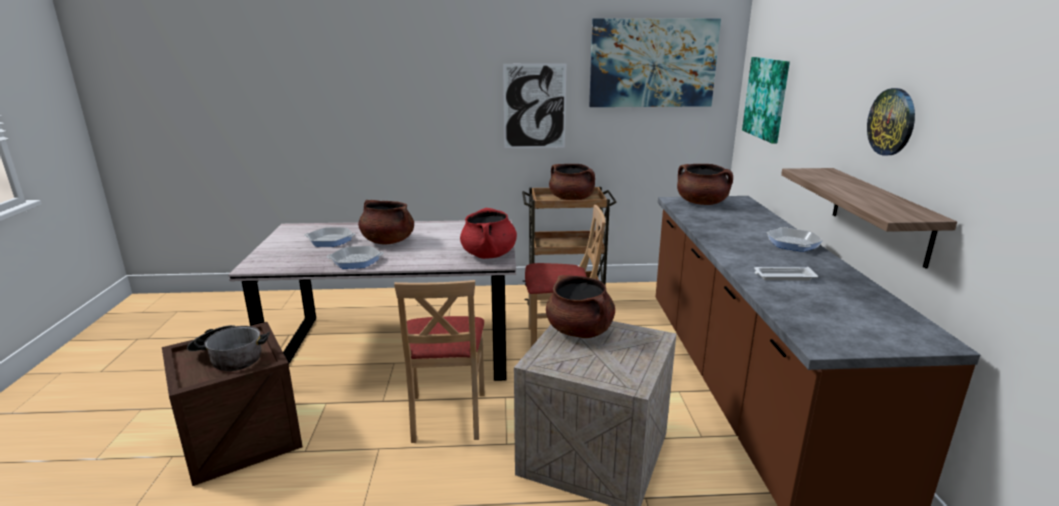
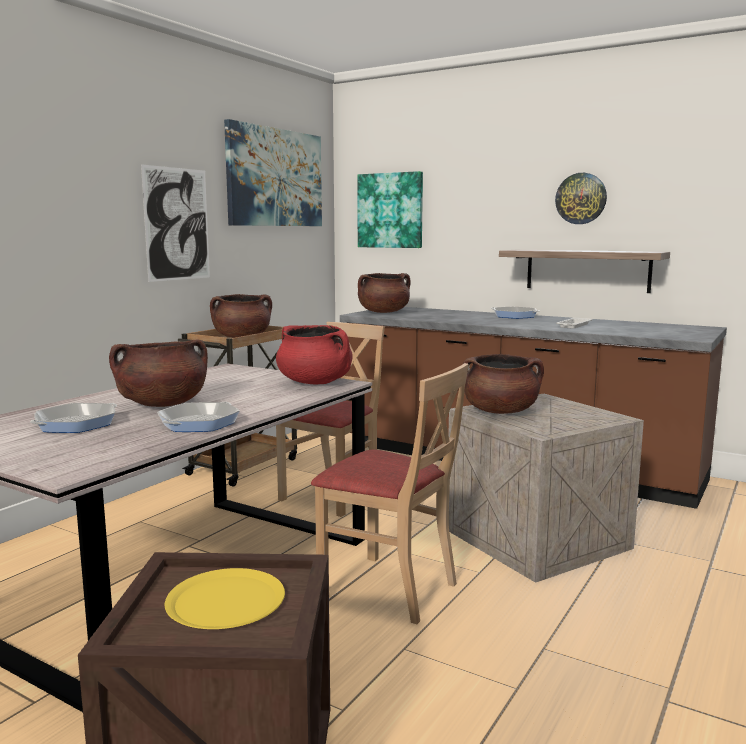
camera: 55 degrees left, 10 degrees down
(229, 358) = (225, 601): cooking pot -> yellow plate

